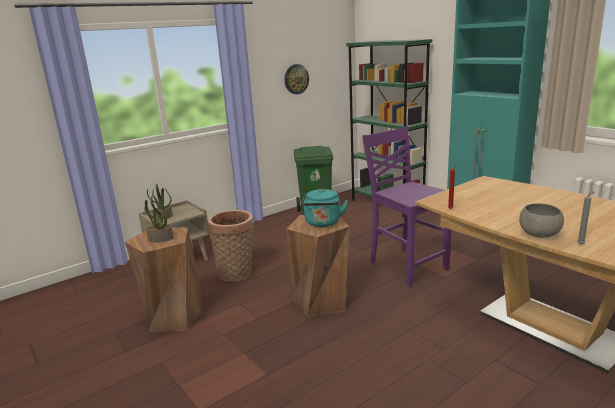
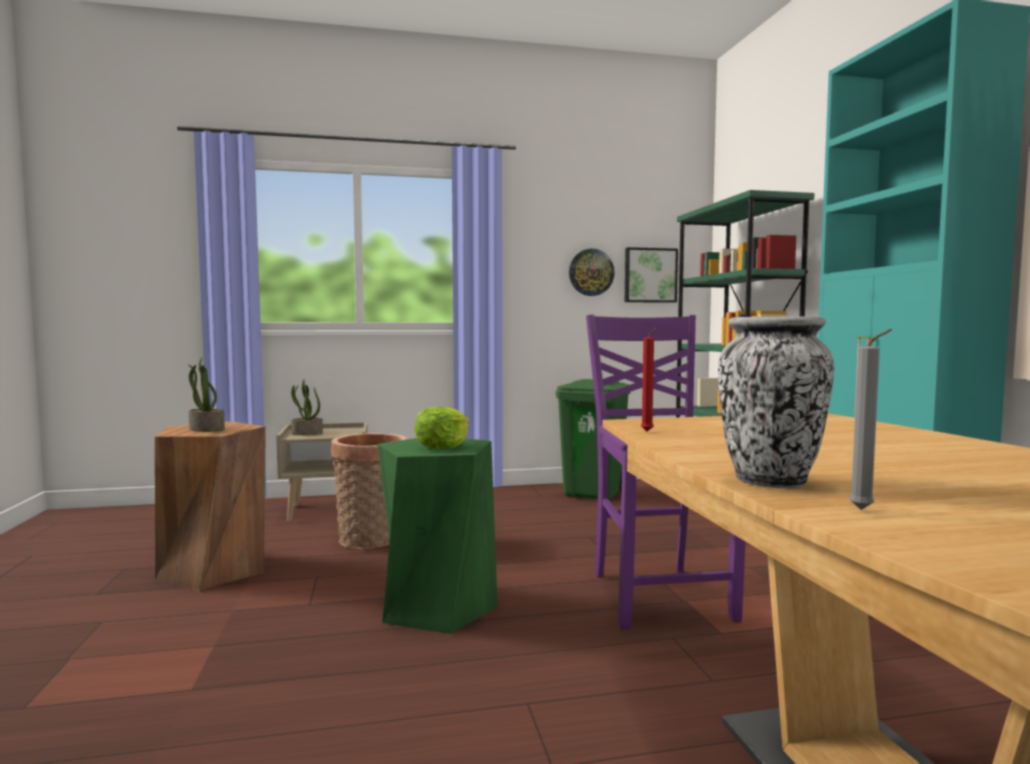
camera: 25 degrees right, 15 degrees down
(321, 300) = (437, 607): brown stool -> green stool
(323, 223) = (443, 446): turquoise kettle -> lettuce
(326, 76) = (649, 275): none -> picture
(539, 235) = (770, 481): grey bowl -> vase

